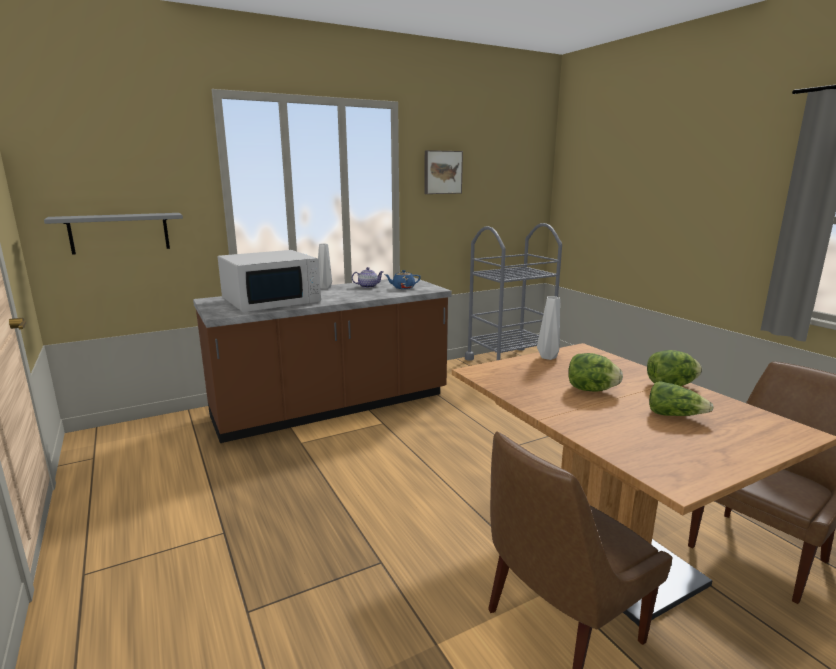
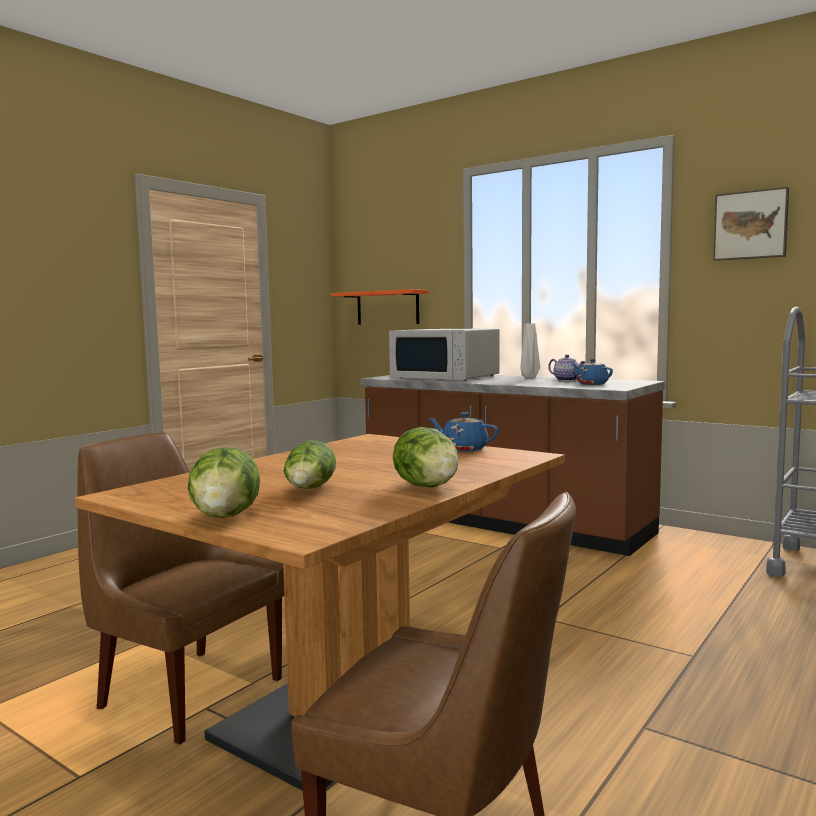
camera: 65 degrees right, 10 degrees down
(119, 233) = (387, 308): grey shelf -> orange shelf
(549, 357) = (463, 449): grey vase -> blue teapot
(591, 390) = (362, 465): lettuce -> lettuce (226, 516)

